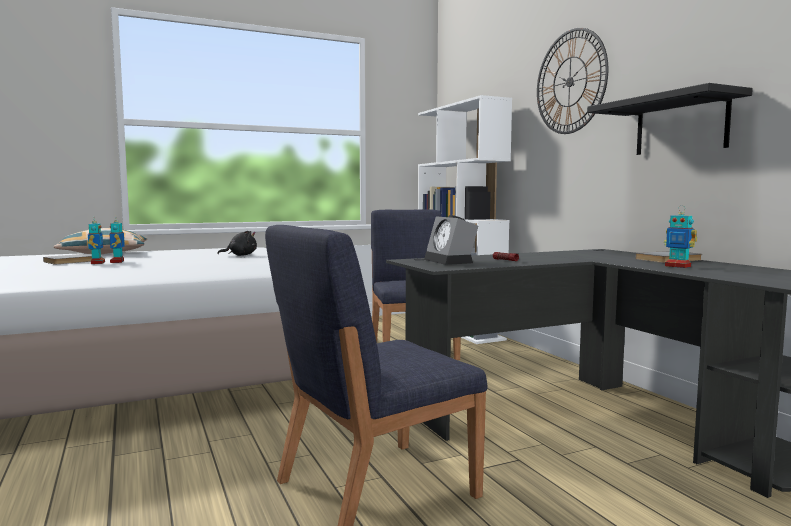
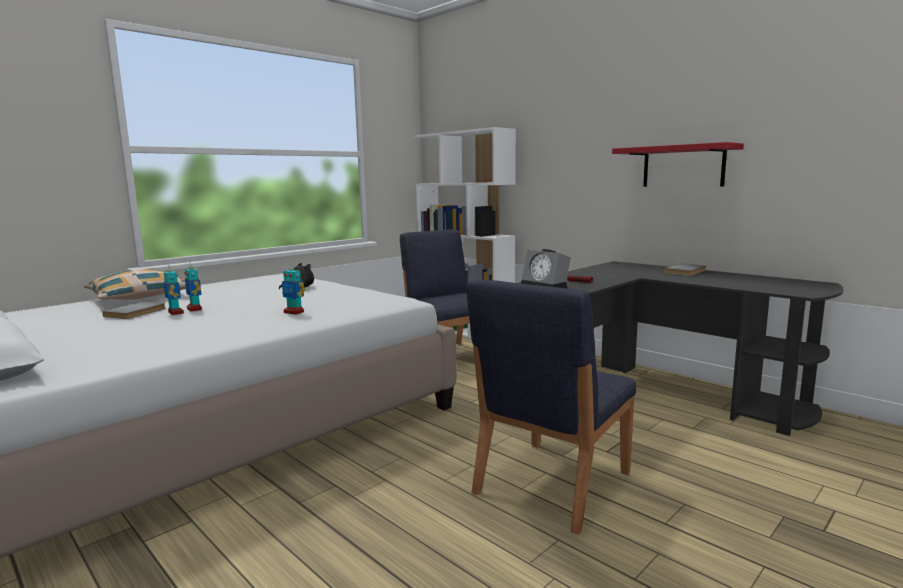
camera: 20 degrees left, 5 degrees up
(570, 82) = (576, 120): wall clock -> none
(678, 266) = (706, 279): toy robot -> toy robot (294, 312)
(680, 125) = (683, 166): black shelf -> red shelf

